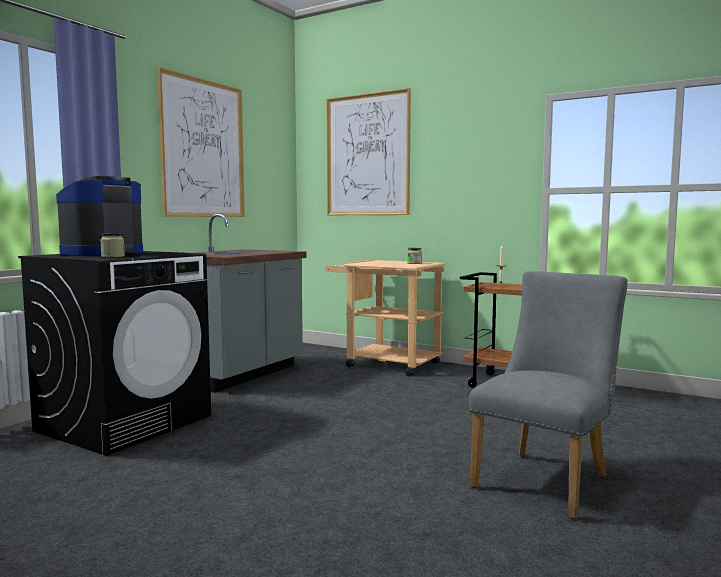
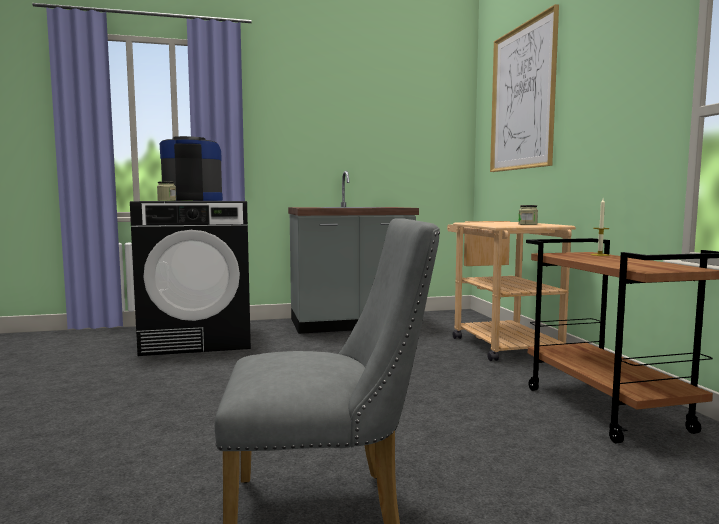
camera: 45 degrees right, 0 degrees up
(203, 149) = (345, 111): picture -> none

